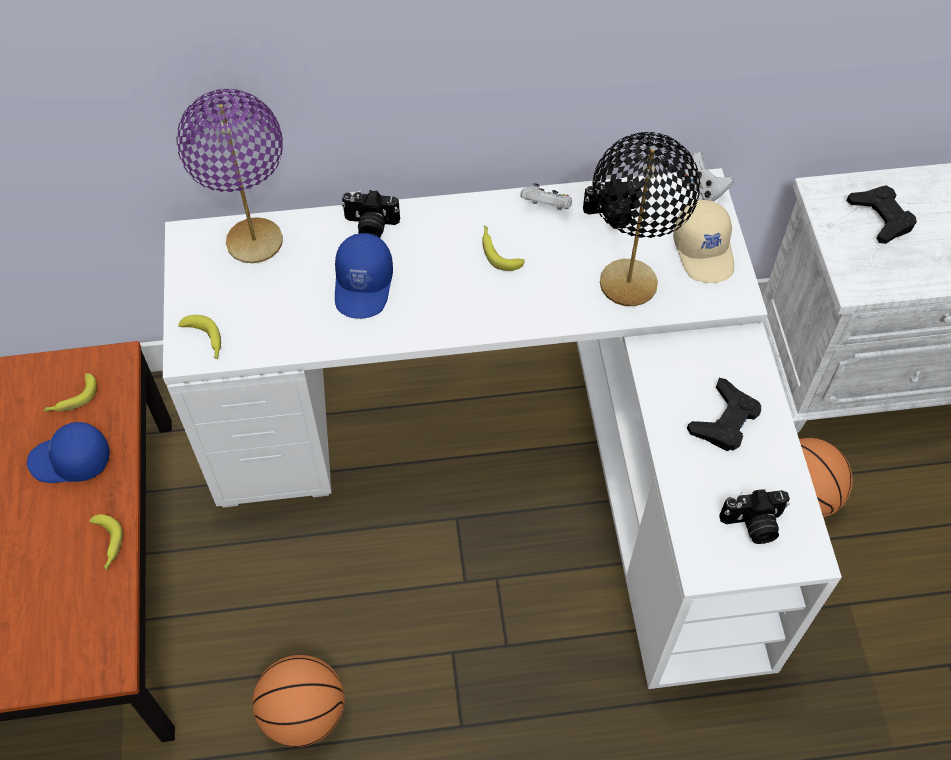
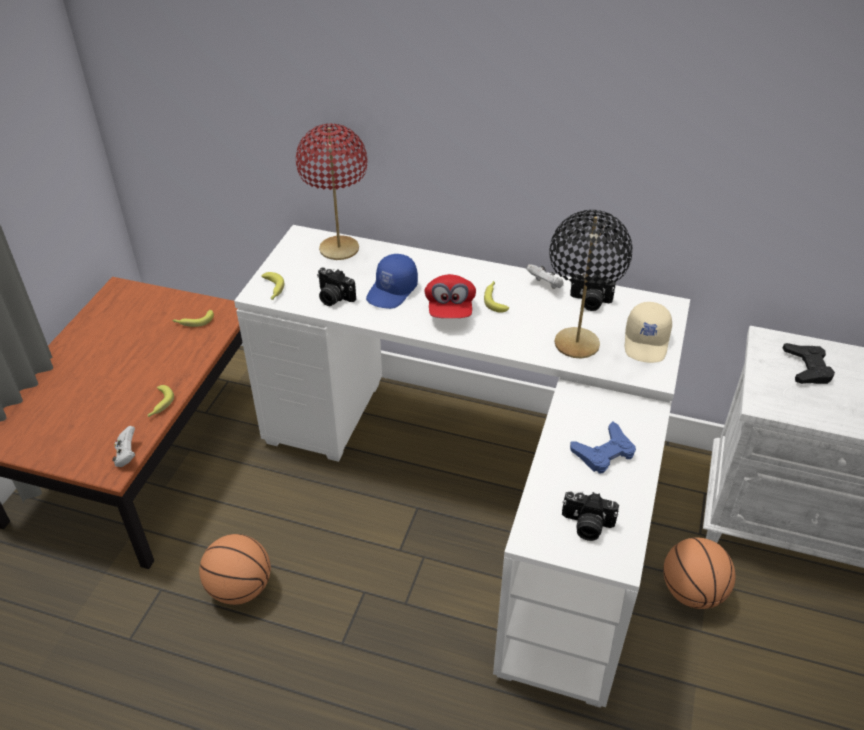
camera: 25 degrees right, 15 degrees down
(70, 461) = (169, 353): blue cap -> none
(254, 242) = (339, 249): purple table lamp -> red table lamp
(370, 226) = (418, 262): camera -> camera (333, 298)
(451, 287) = (450, 309): none -> red cap
(703, 189) = (668, 306): white game controller -> white game controller (127, 455)
(724, 420) = (604, 453): black game controller -> blue game controller

